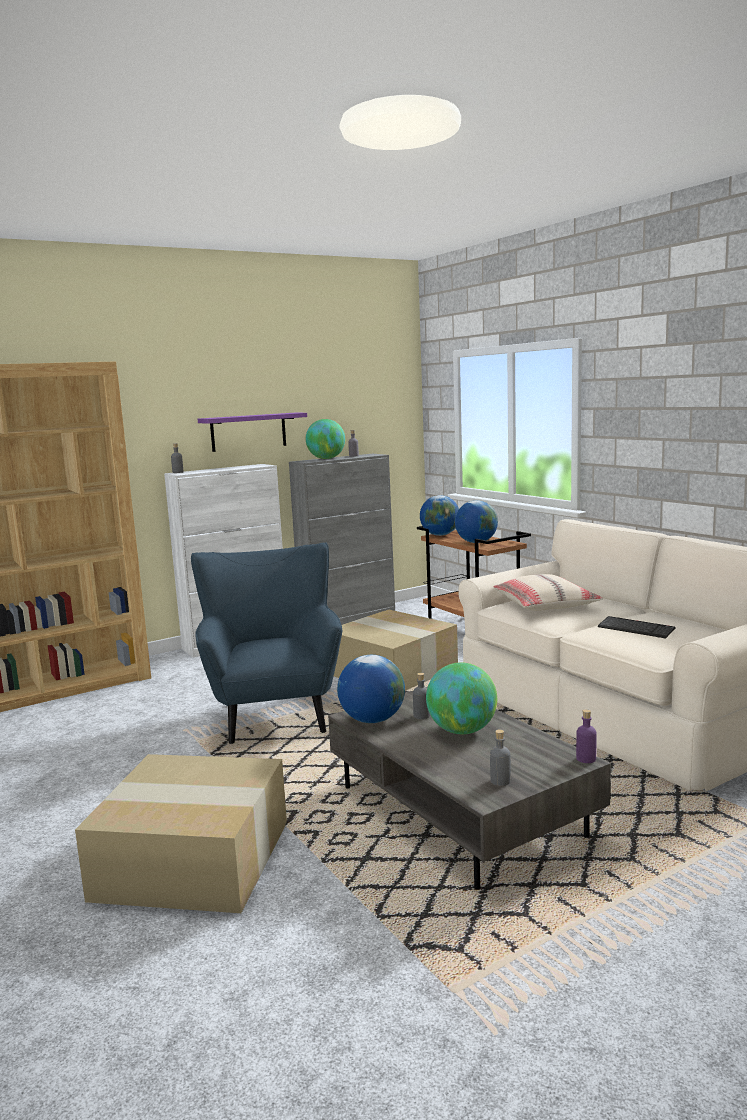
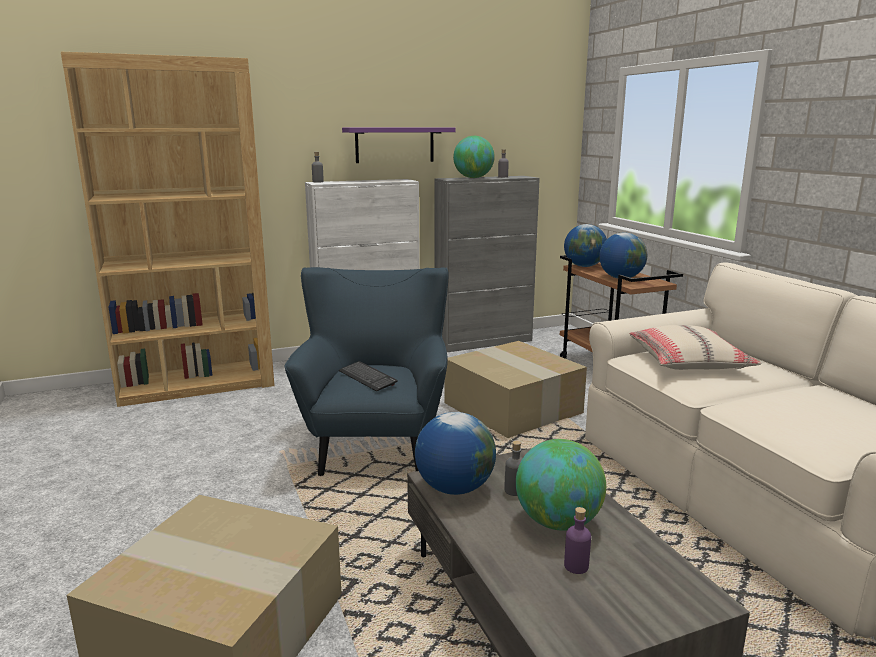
camera: 10 degrees right, 5 degrees up
(500, 781) = (590, 618): grey bottle -> none
(586, 759) = (715, 598): purple bottle -> purple bottle (576, 566)
(636, 629) = (800, 410): keyboard -> keyboard (367, 377)

